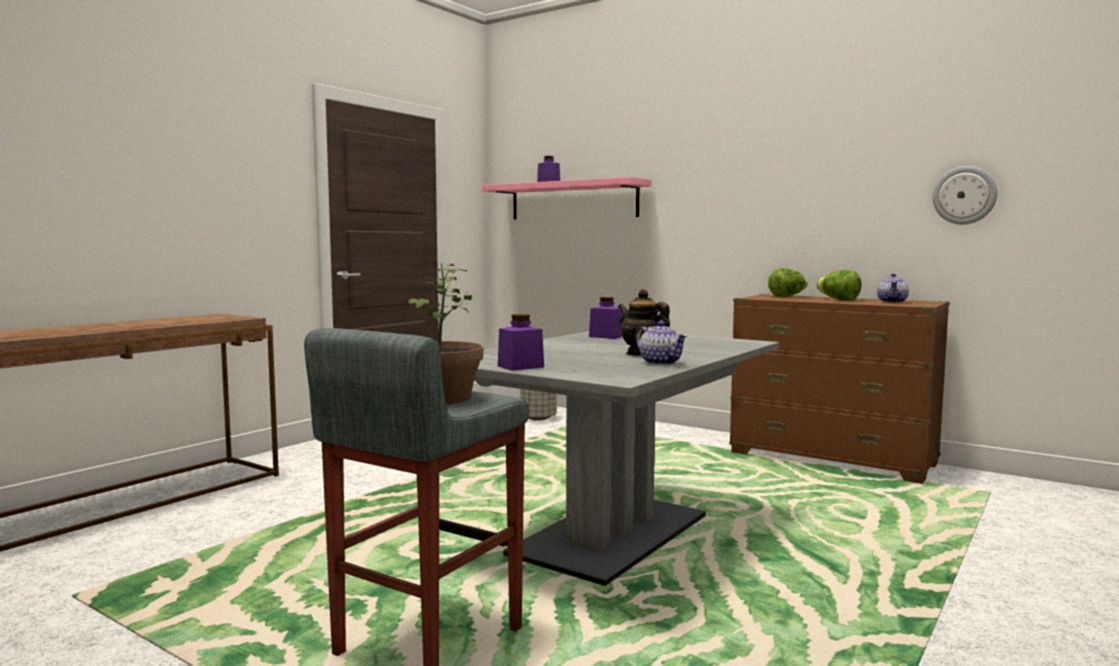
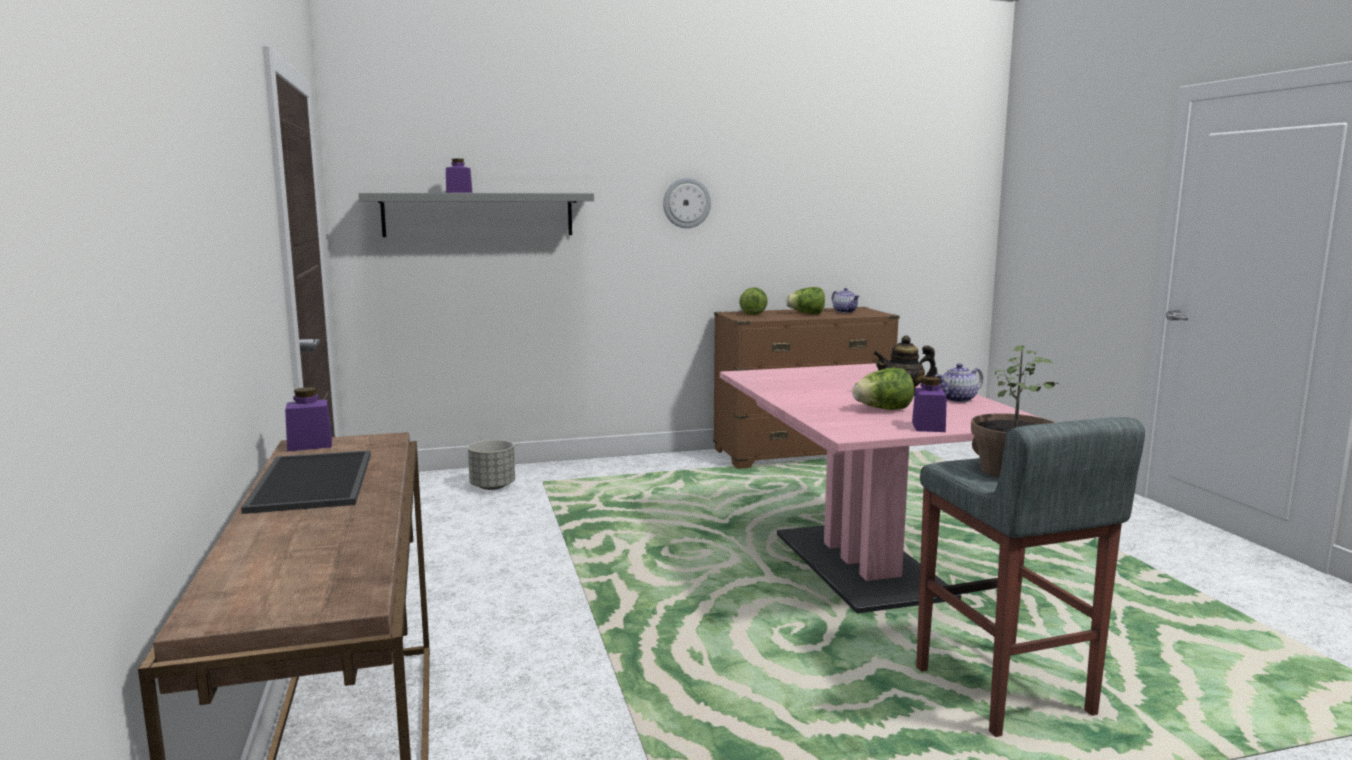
camera: 50 degrees left, 5 degrees up
(143, 322) = (310, 481): none -> tray
(560, 356) = (883, 409): none -> lettuce
(573, 201) = (478, 214): pink shelf -> grey shelf
(606, 336) = (782, 381): purple jar -> purple jar (310, 445)
(611, 535) = (860, 565): grey dining table -> pink dining table
(661, 362) = (957, 399): teapot -> teapot turned 150 degrees clockwise
(964, 195) = (871, 219): wall clock -> wall clock (686, 203)

